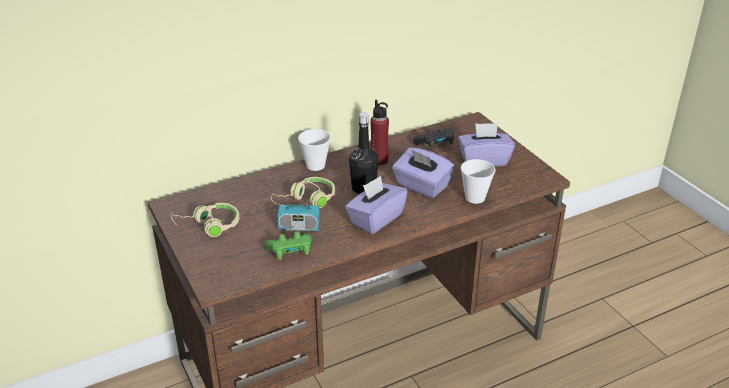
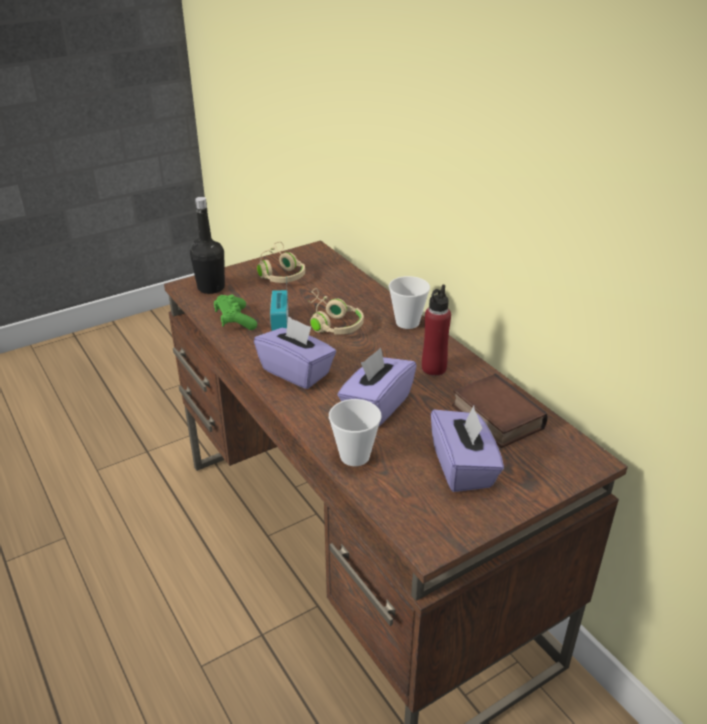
camera: 85 degrees right, 0 degrees up
(363, 188) = (362, 359): black bottle -> black bottle (211, 288)
(435, 144) = (494, 417): black game controller -> book

